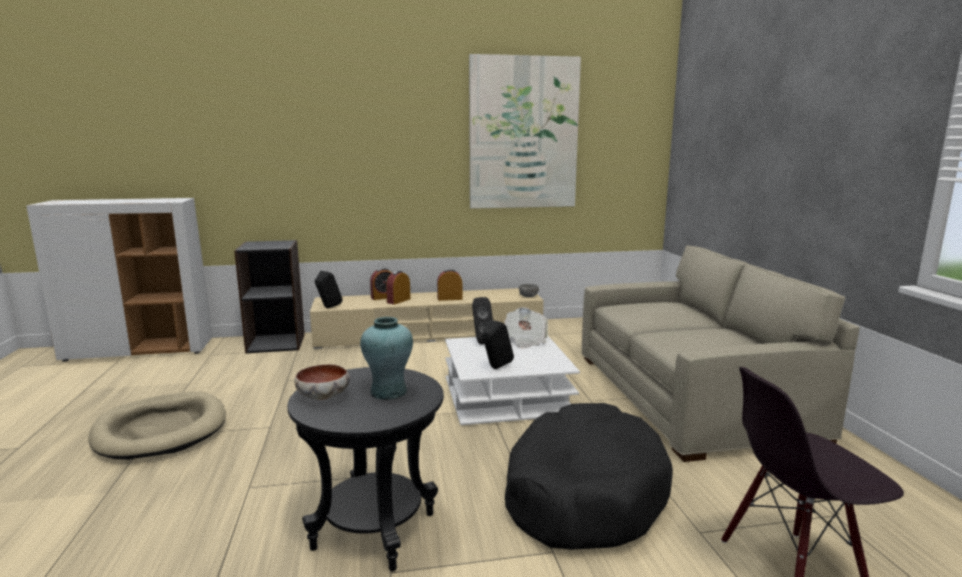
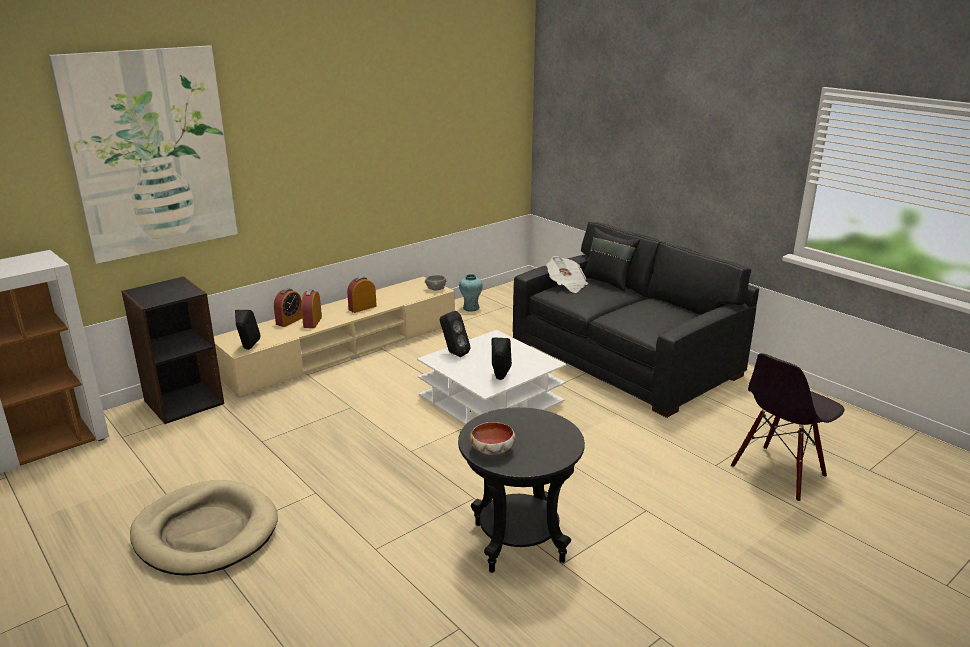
camera: 30 degrees left, 10 degrees up
(388, 392) = (532, 431): turquoise vase -> turquoise vase (471, 308)
(523, 133) = (407, 116): picture -> picture (152, 153)
(525, 340) = (489, 342): newspaper -> newspaper (566, 285)
(583, 493) = (626, 463): black dog bed -> none
(689, 308) = (608, 282): none -> black pillow
(691, 395) = (626, 358): beige sofa -> black sofa

